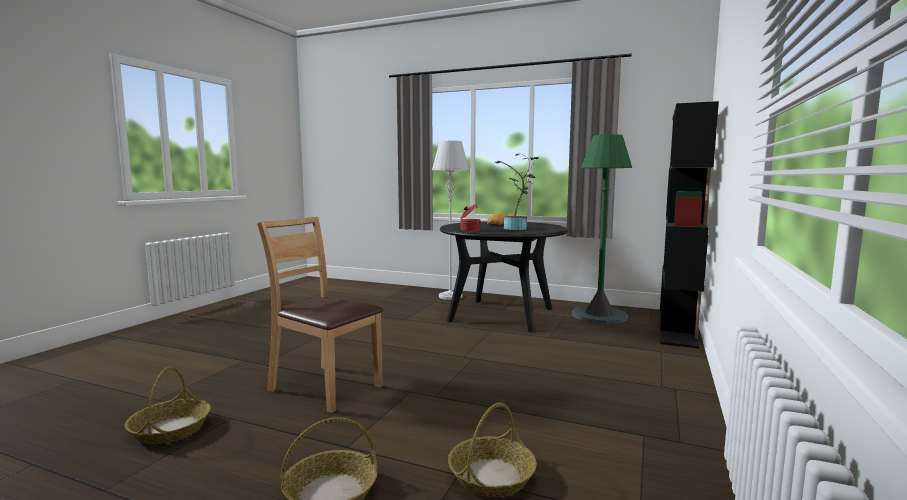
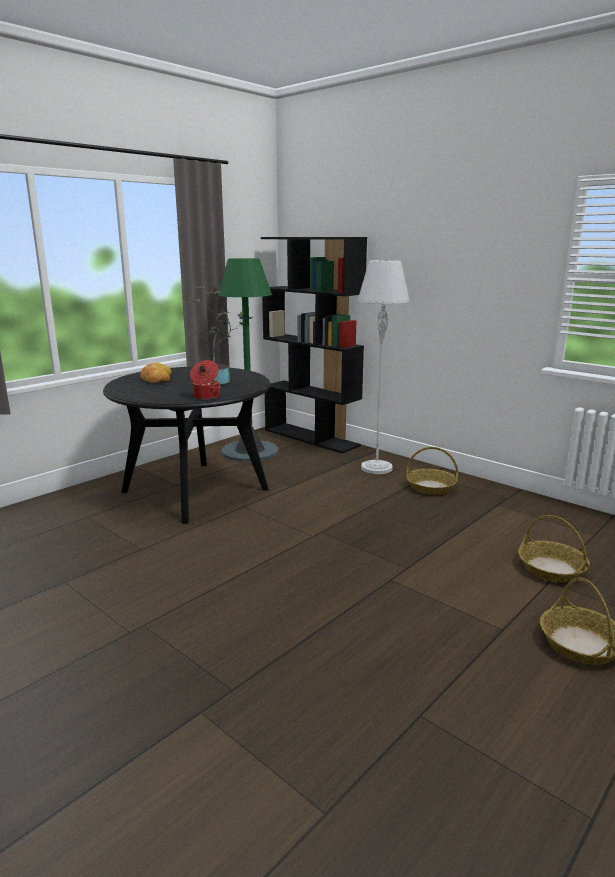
camera: 70 degrees left, 10 degrees up
(170, 429) = (441, 776): basket -> basket (430, 487)
(325, 387) = (354, 634): brown chair -> none
(450, 296) = (75, 502): grey floor lamp -> grey floor lamp (376, 468)

